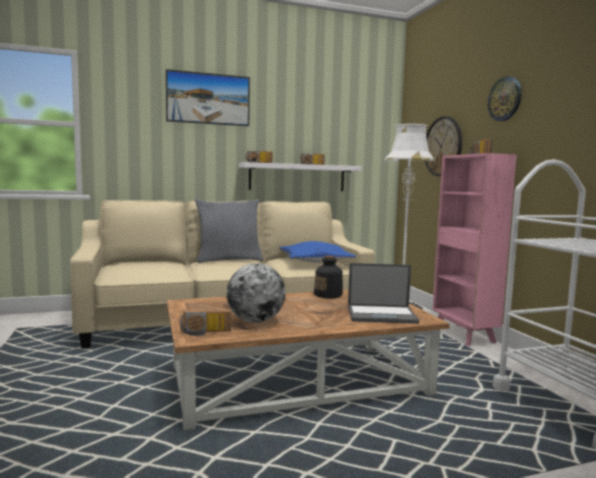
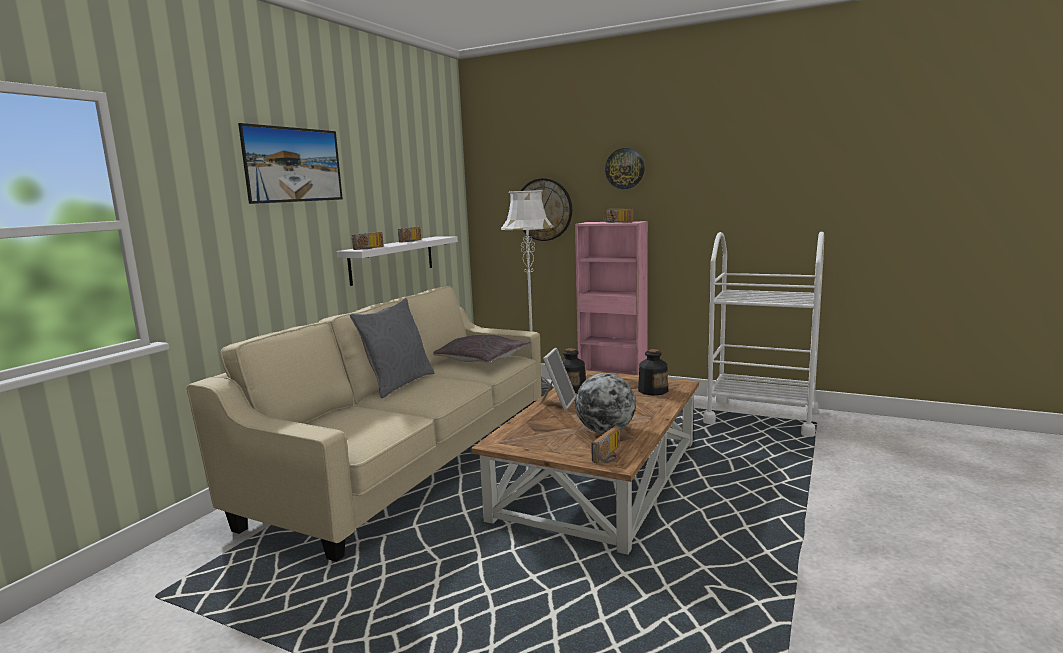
camera: 45 degrees left, 5 degrees up
(290, 298) = (558, 403): none -> picture frame
(314, 261) = (480, 359): blue pillow -> grey pillow
(382, 314) = (653, 390): laptop -> bottle

